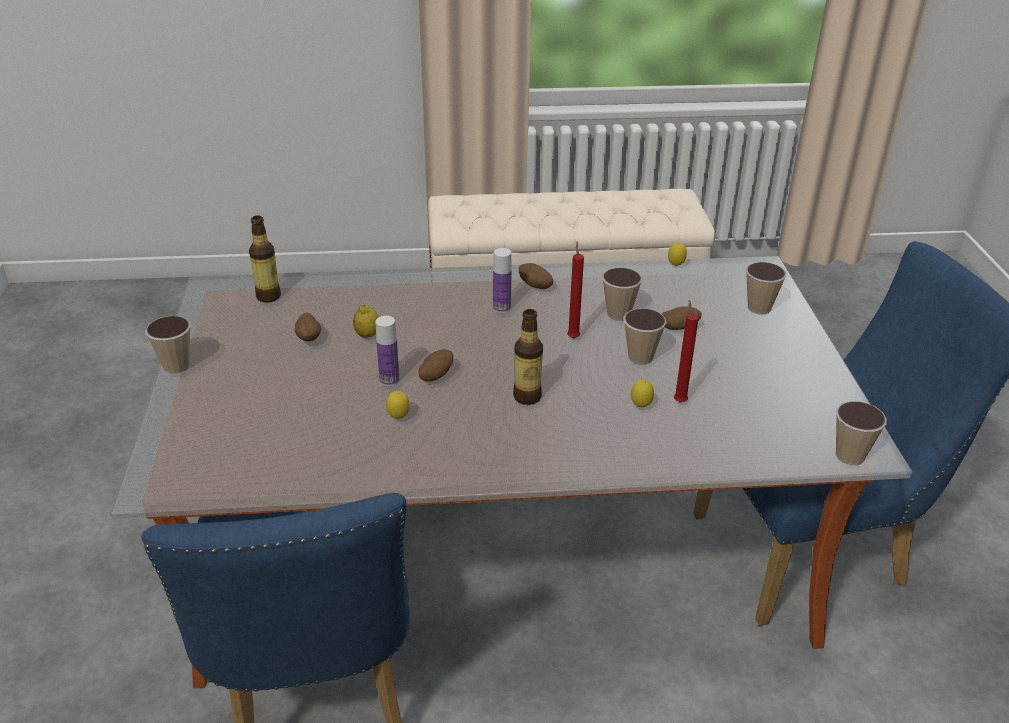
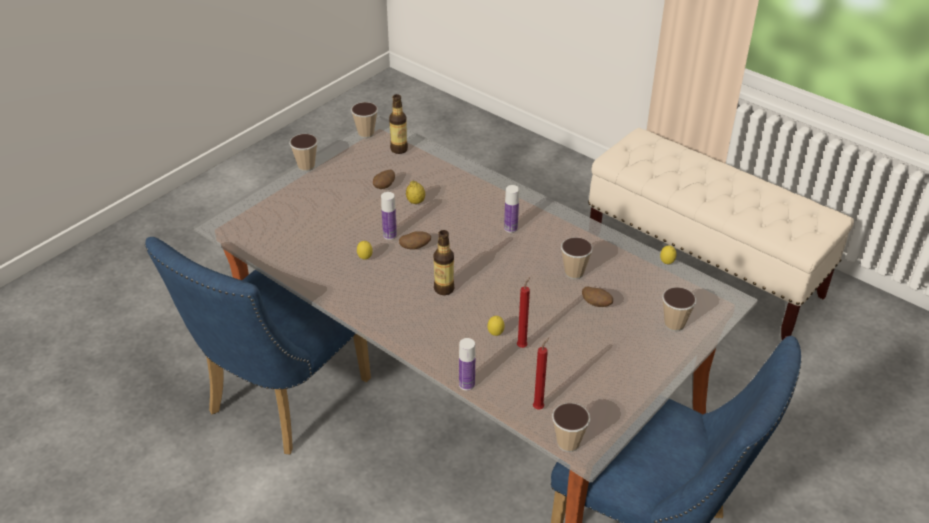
camera: 45 degrees right, 5 degrees up
(535, 286) = (552, 225): potato -> none
(573, 337) = (523, 270): red candle -> red candle (539, 407)
(640, 357) = (543, 307): cup -> cup (366, 133)
(690, 468) = (466, 384): none -> bottle

